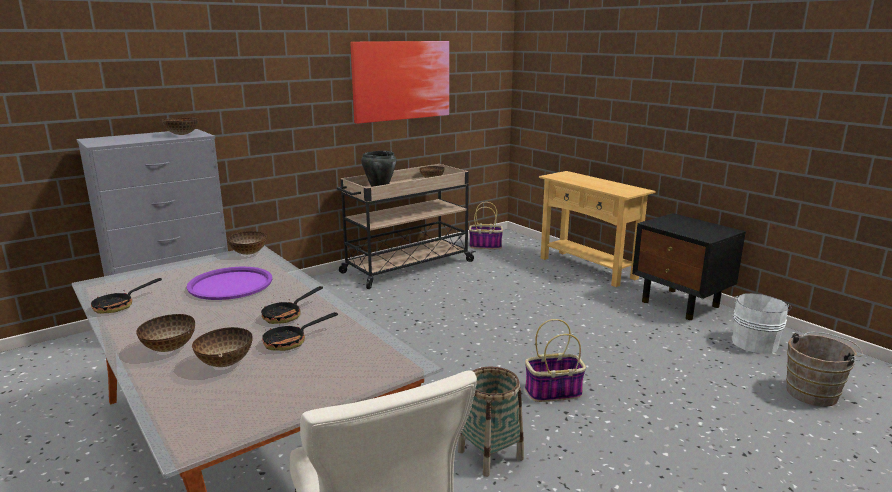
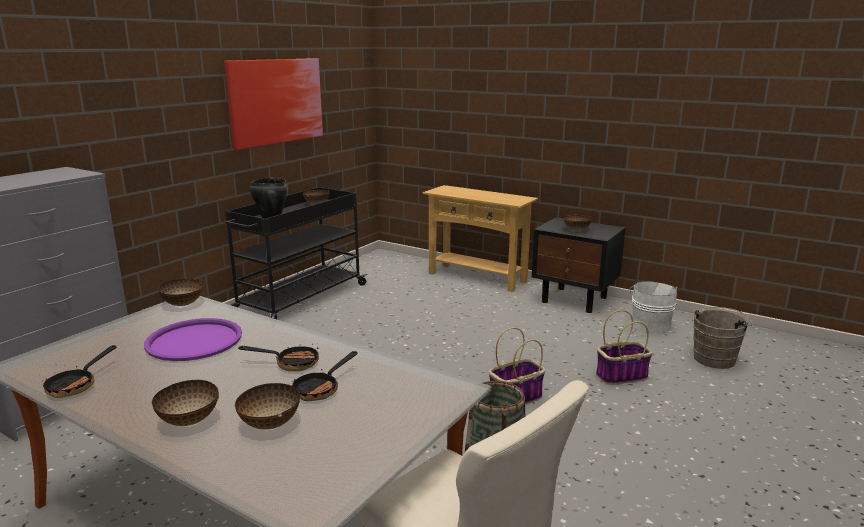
camera: 20 degrees left, 0 degrees up
(182, 134) = (61, 174): bowl -> bowl (576, 230)
(287, 315) = (291, 363): frying pan -> frying pan turned 105 degrees counterclockwise
(406, 267) = (300, 299): beige cart -> black cart
(486, 246) = (368, 267): basket -> basket (622, 376)

